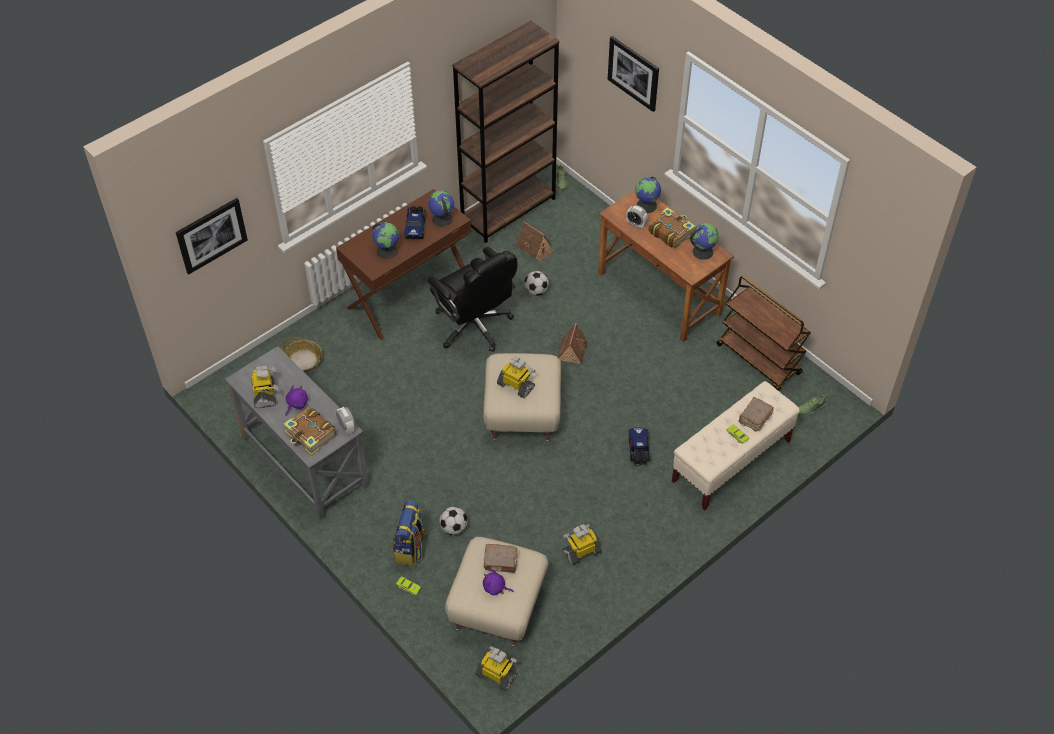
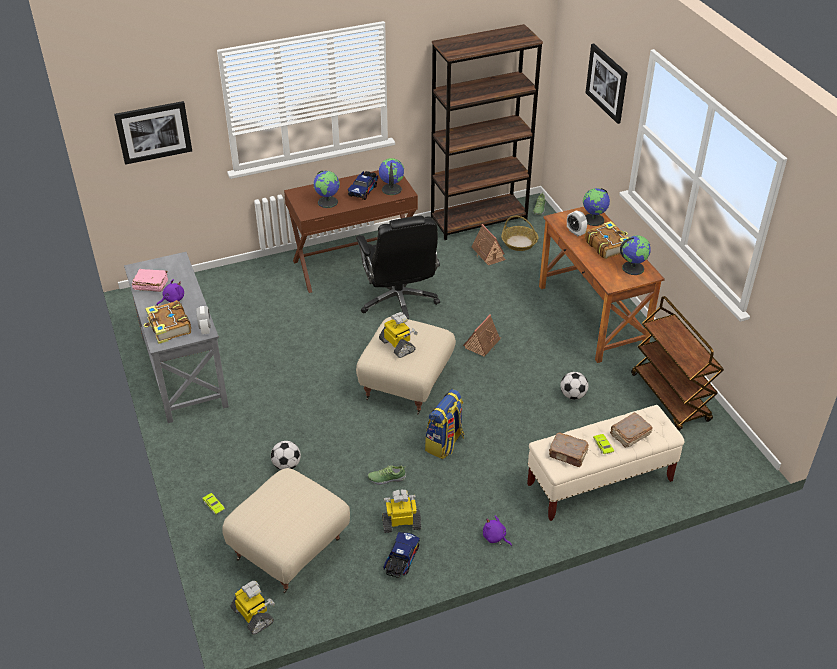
camera: 20 degrees right, 10 degrees down
(265, 394) = (150, 285): toy robot -> pink book
(303, 360) = (231, 292): basket -> basket (519, 242)
(411, 548) = (236, 471): backpack -> backpack (445, 444)
(495, 588) = (277, 518): purple plush toy -> purple plush toy (495, 537)
(501, 562) = (296, 496): brown book -> brown book (568, 454)
(536, 291) = (472, 288): football -> football (573, 395)
(638, 451) = (506, 447): toy truck -> toy truck (401, 560)
(810, 408) = (708, 456): shoe -> shoe (386, 478)

